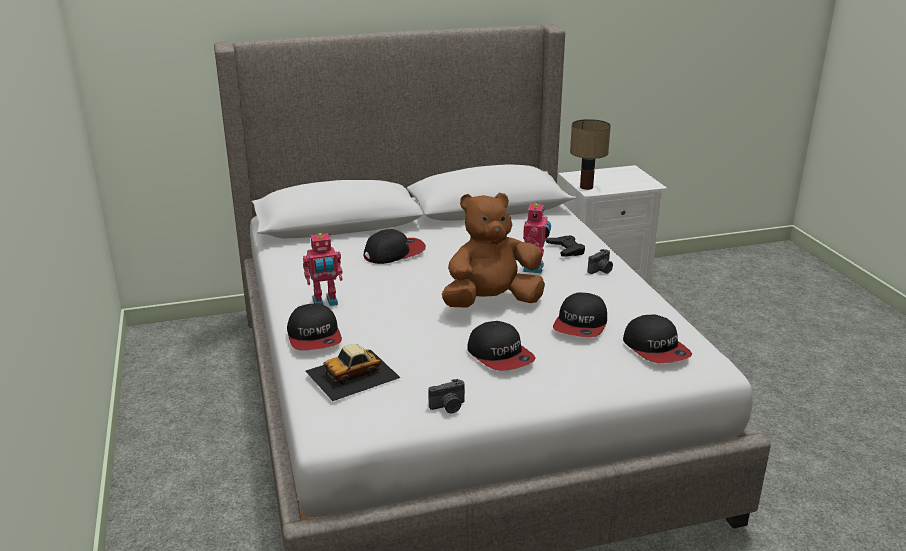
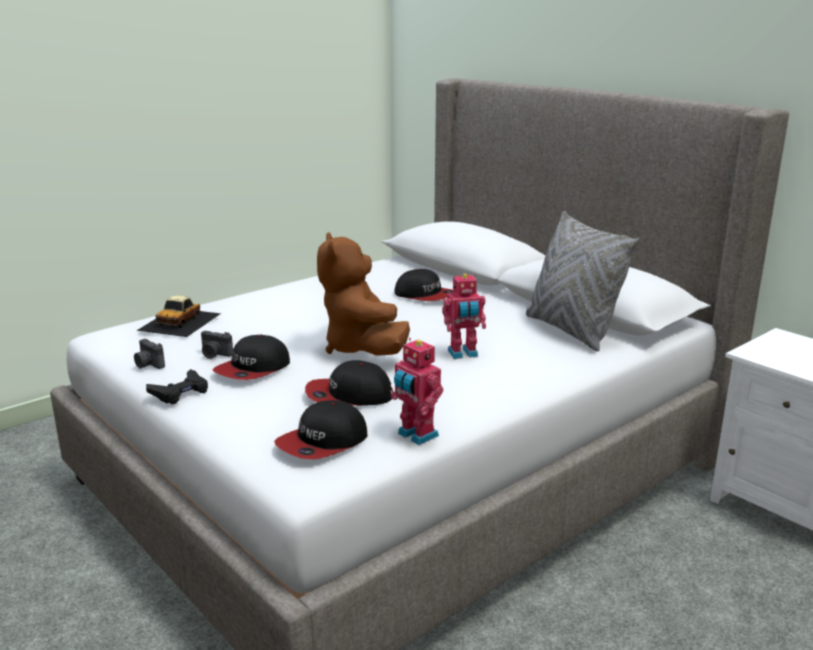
camera: 65 degrees right, 5 degrees down
(314, 337) = (240, 301): cap -> none
(325, 302) = (302, 293): toy robot -> toy robot (416, 435)
(353, 374) = (180, 321): toy car -> toy car turned 105 degrees counterclockwise
(491, 302) = (362, 349): brown plush toy -> brown plush toy turned 150 degrees counterclockwise
(521, 224) = (571, 331): none -> grey pillow
(566, 250) = (532, 361): black game controller -> black game controller (180, 392)
(587, 187) = (758, 349): table lamp -> none
(601, 270) = (499, 387): camera -> camera (215, 354)

